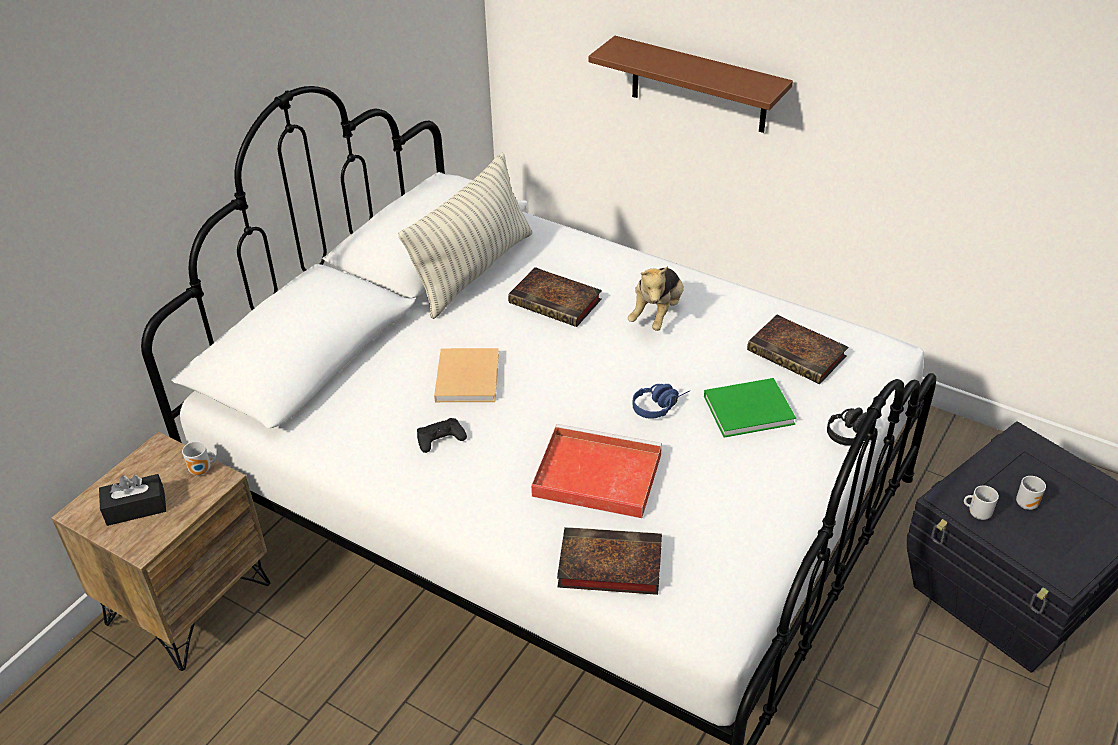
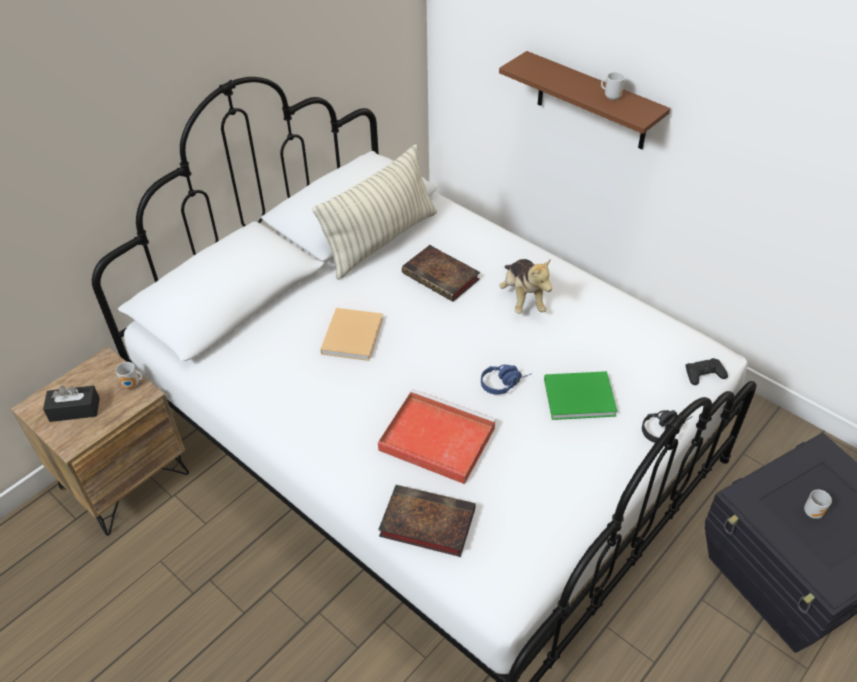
camera: 10 degrees right, 5 degrees up
(440, 438) = (317, 387): black game controller -> black game controller (704, 374)
(657, 314) = (523, 298): plush toy -> plush toy turned 45 degrees counterclockwise
(799, 354) = (635, 351): book -> none
(977, 513) = (766, 515): mug -> mug (611, 97)

